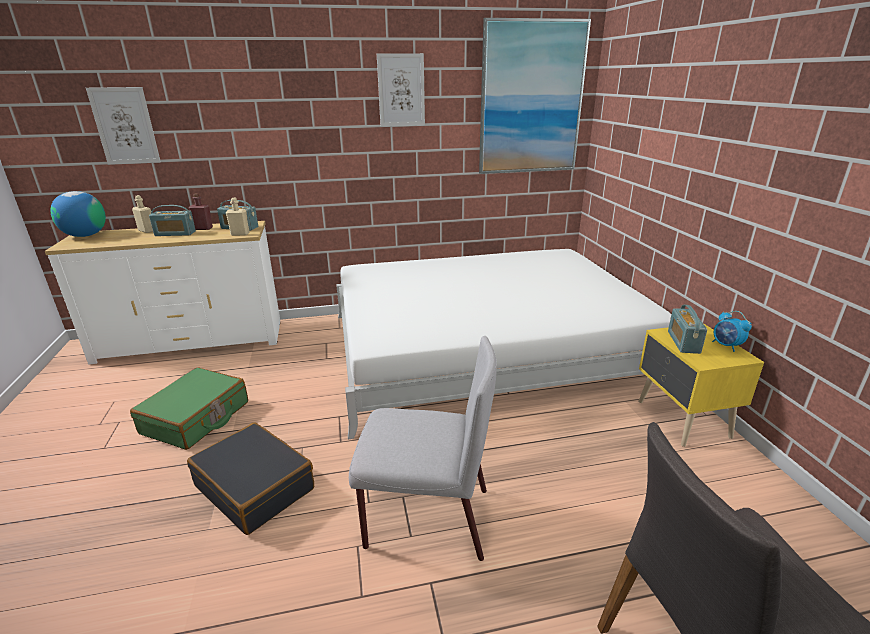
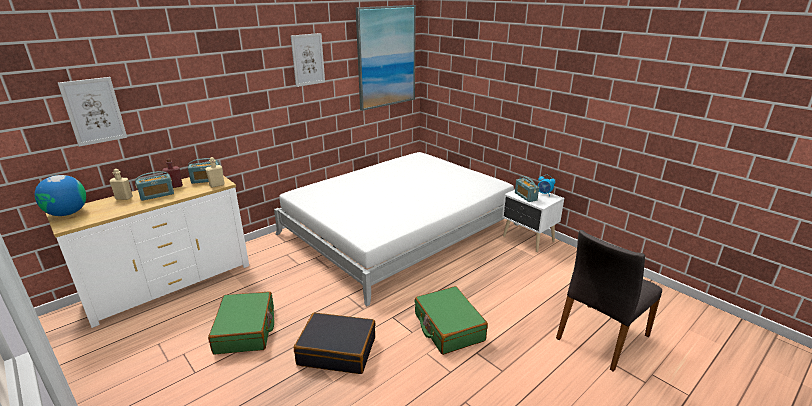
camera: 30 degrees left, 0 degrees up
(425, 518) = (448, 327): grey chair -> green suitcase
(682, 420) = (528, 239): yellow nightstand -> white nightstand

